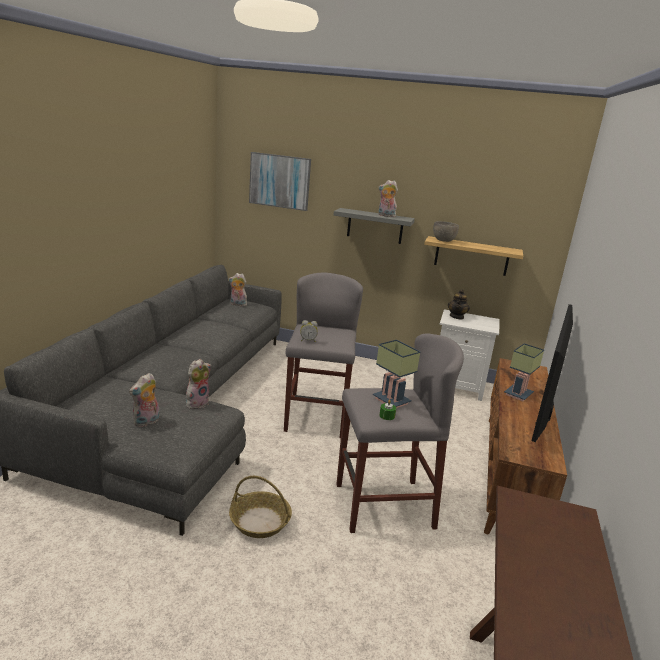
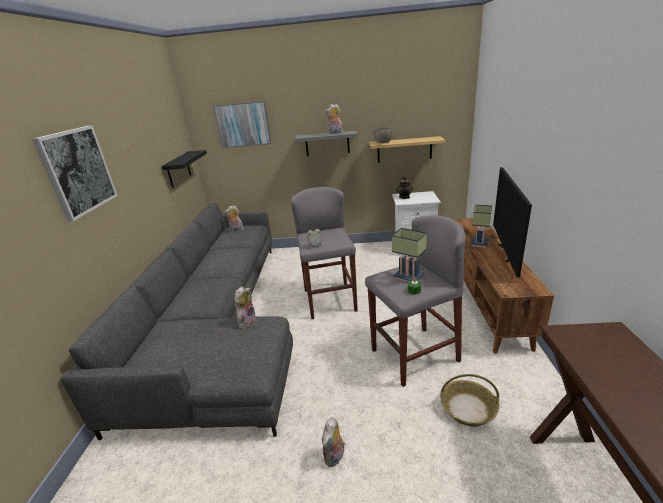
camera: 10 degrees left, 5 degrees up
(72, 192) = (77, 171): none -> picture
(146, 422) = (214, 353): plush toy -> plush toy (335, 457)
(189, 216) = (178, 169): none -> black shelf
(259, 521) = (331, 401): basket -> basket (467, 408)

